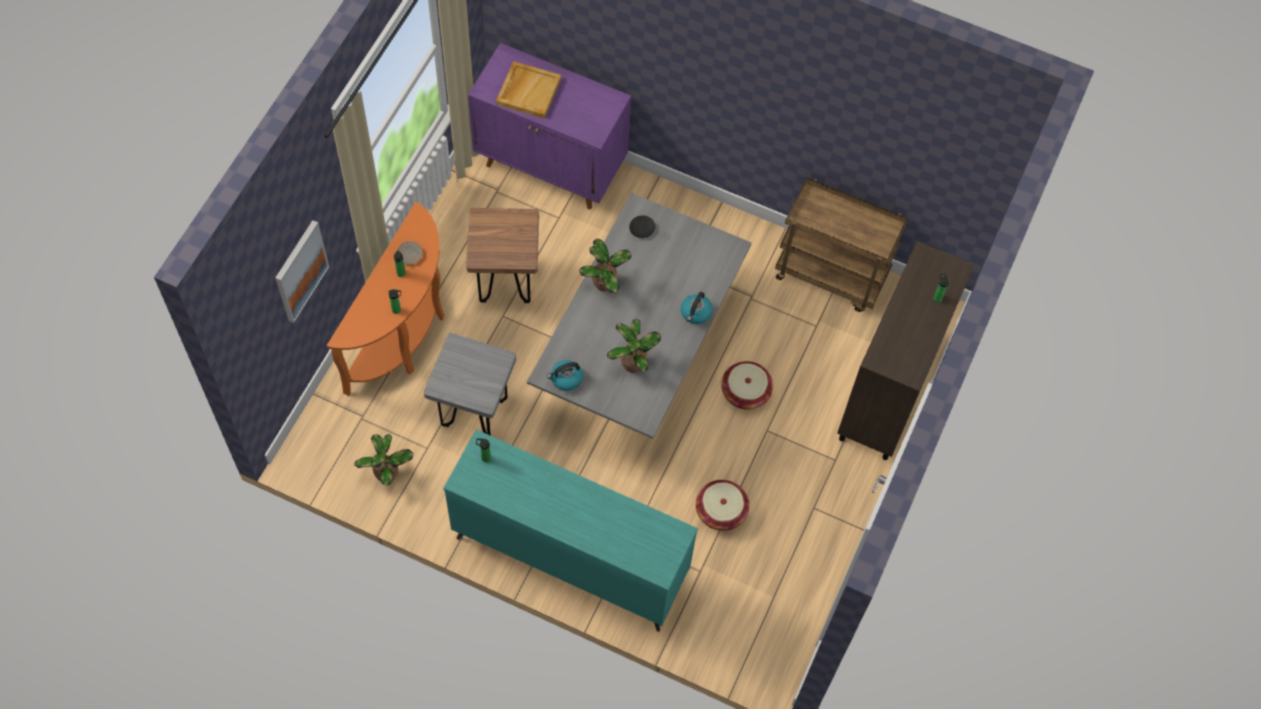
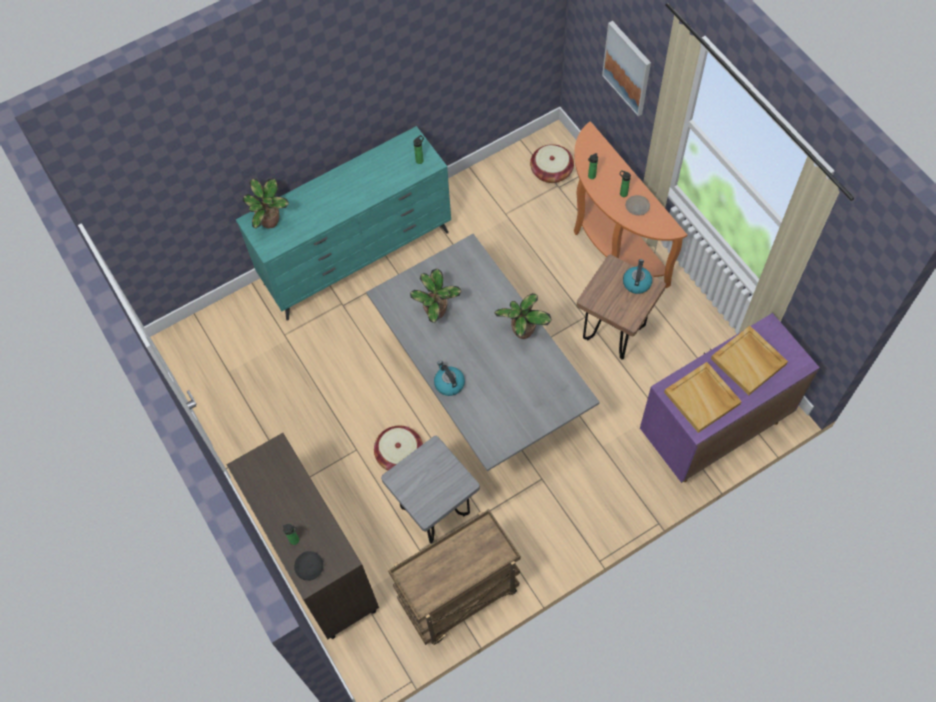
camera: 130 degrees right, 0 degrees up
(387, 473) = (502, 181): potted plant -> potted plant (271, 222)
(474, 414) = (512, 256): grey stool -> grey stool (435, 512)
(566, 379) = (456, 259): kettle -> kettle (636, 282)
(586, 108) = (702, 398): none -> beige tray
(642, 228) = (557, 389): black plate -> black plate (309, 567)
(721, 511) = (317, 376): basket -> basket (551, 171)

